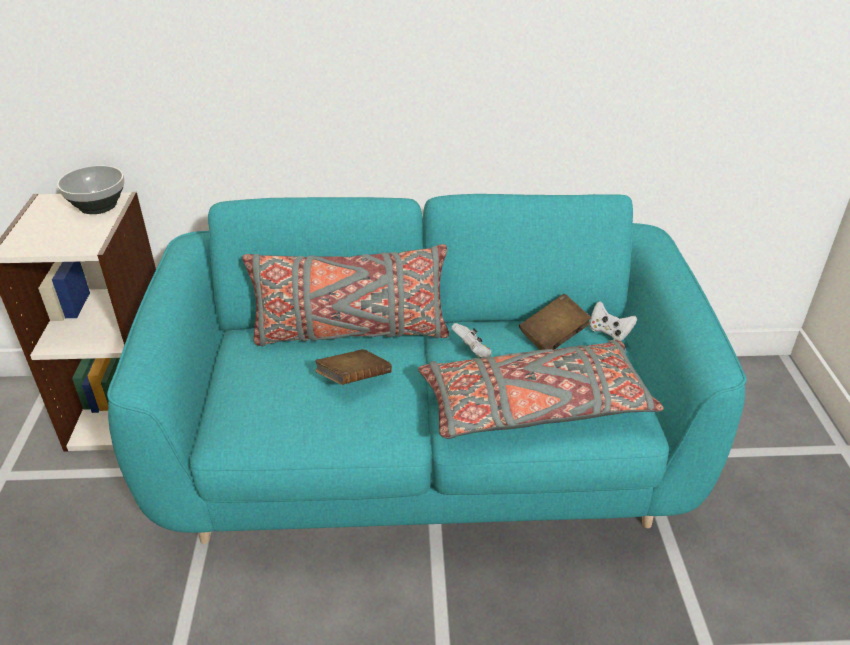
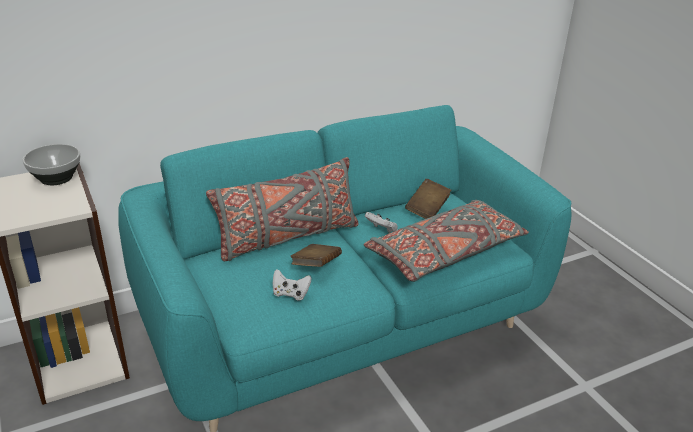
camera: 25 degrees left, 5 degrees down
(609, 332) = (458, 199): white game controller -> white game controller (290, 294)

